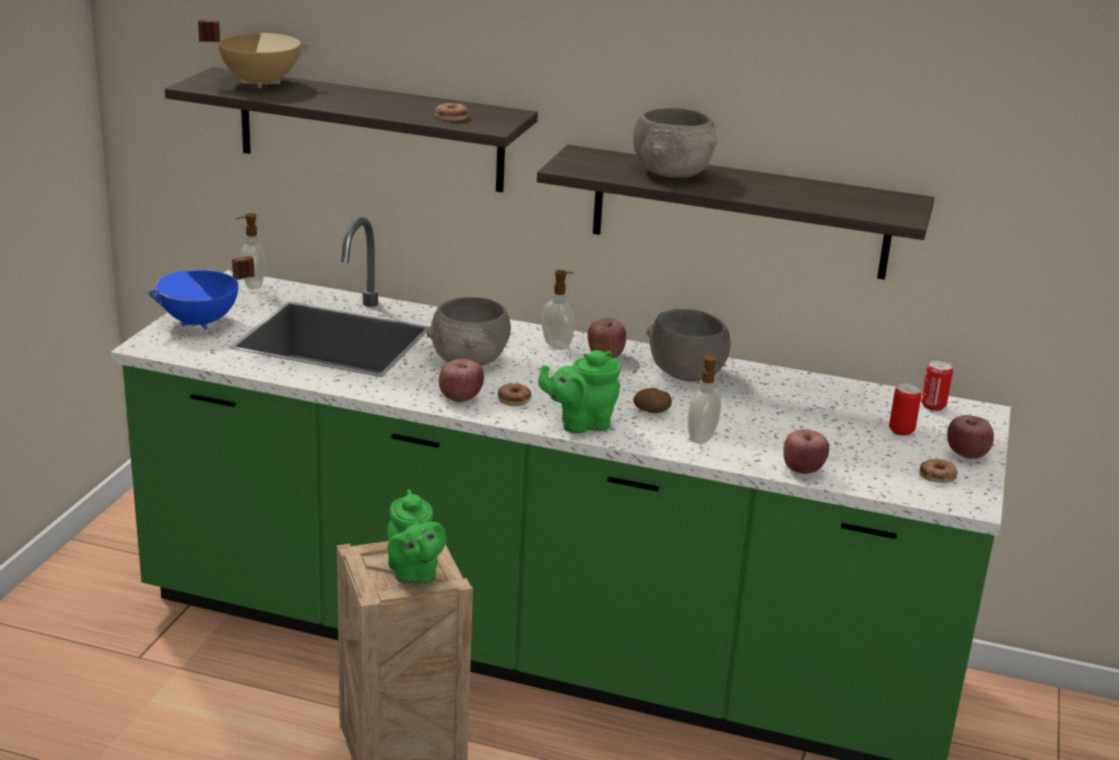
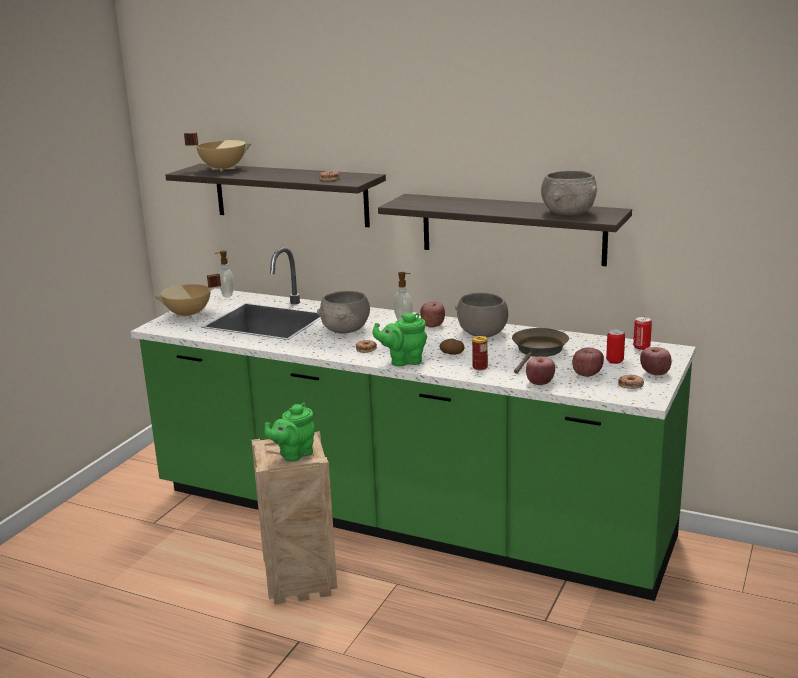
camera: 10 degrees right, 5 degrees down
(200, 322) = (189, 315): blue cooking pot -> beige cooking pot
(413, 574) = (293, 454): green teapot -> green teapot turned 60 degrees clockwise
(460, 397) = (332, 349): apple -> apple (587, 374)
(672, 172) = (464, 204): grey bowl -> grey bowl (569, 213)
(703, 438) = (480, 367): soap dispenser -> can
(783, 409) = (538, 351): none -> brown frying pan

